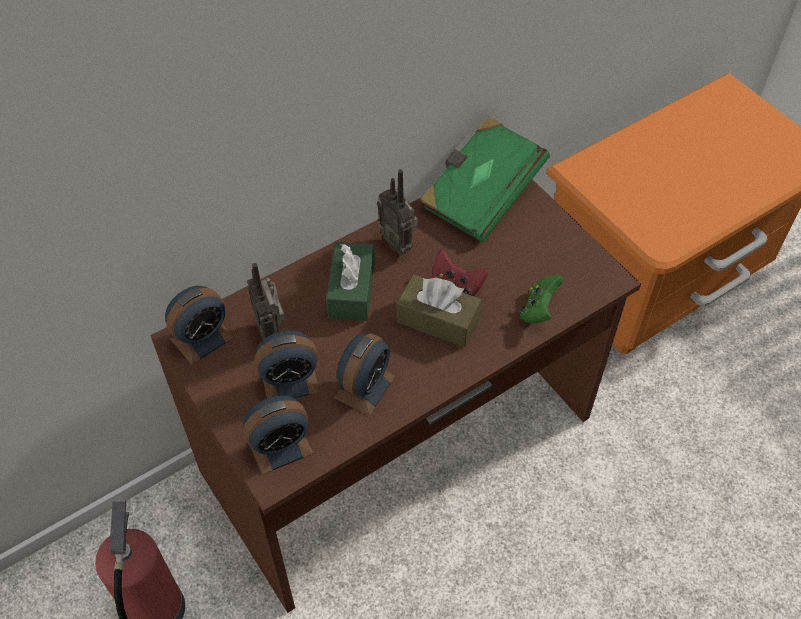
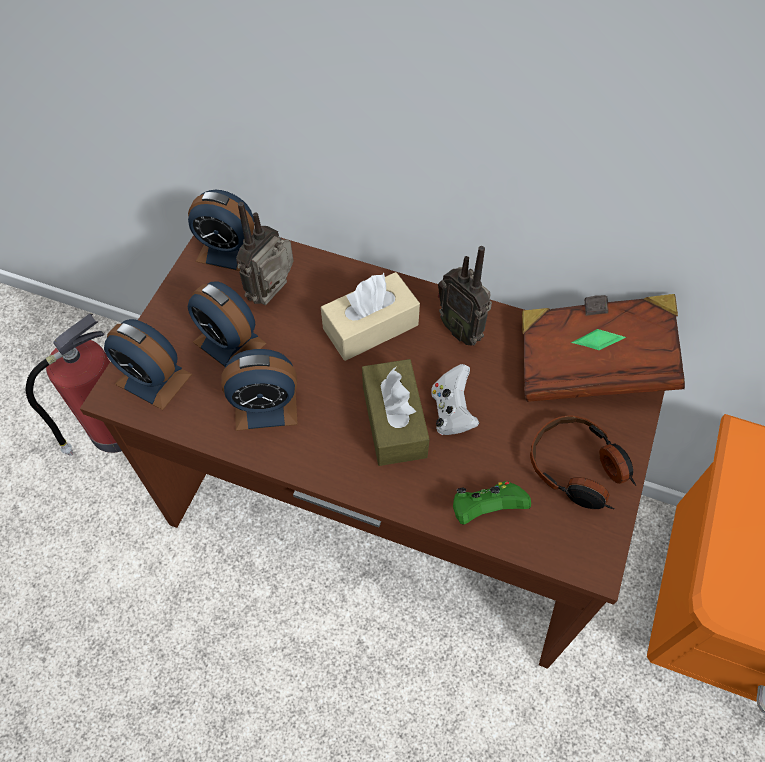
camera: 55 degrees right, 5 degrees up
(351, 290) = (370, 327): green tissue box -> beige tissue box
(398, 242) = (462, 329): radio -> radio turned 60 degrees counterclockwise
(456, 285) = (452, 412): red game controller -> white game controller
(481, 195) = (591, 364): green book -> brown book
(547, 248) = (578, 469): none -> headphones

